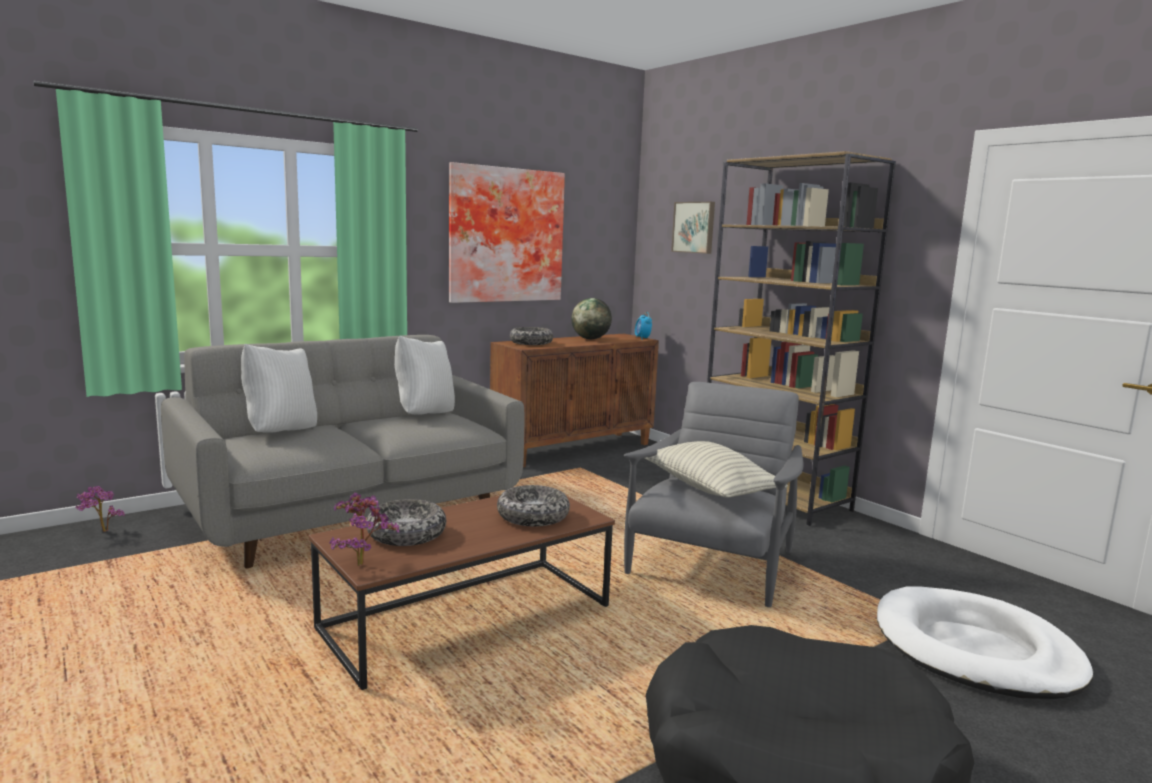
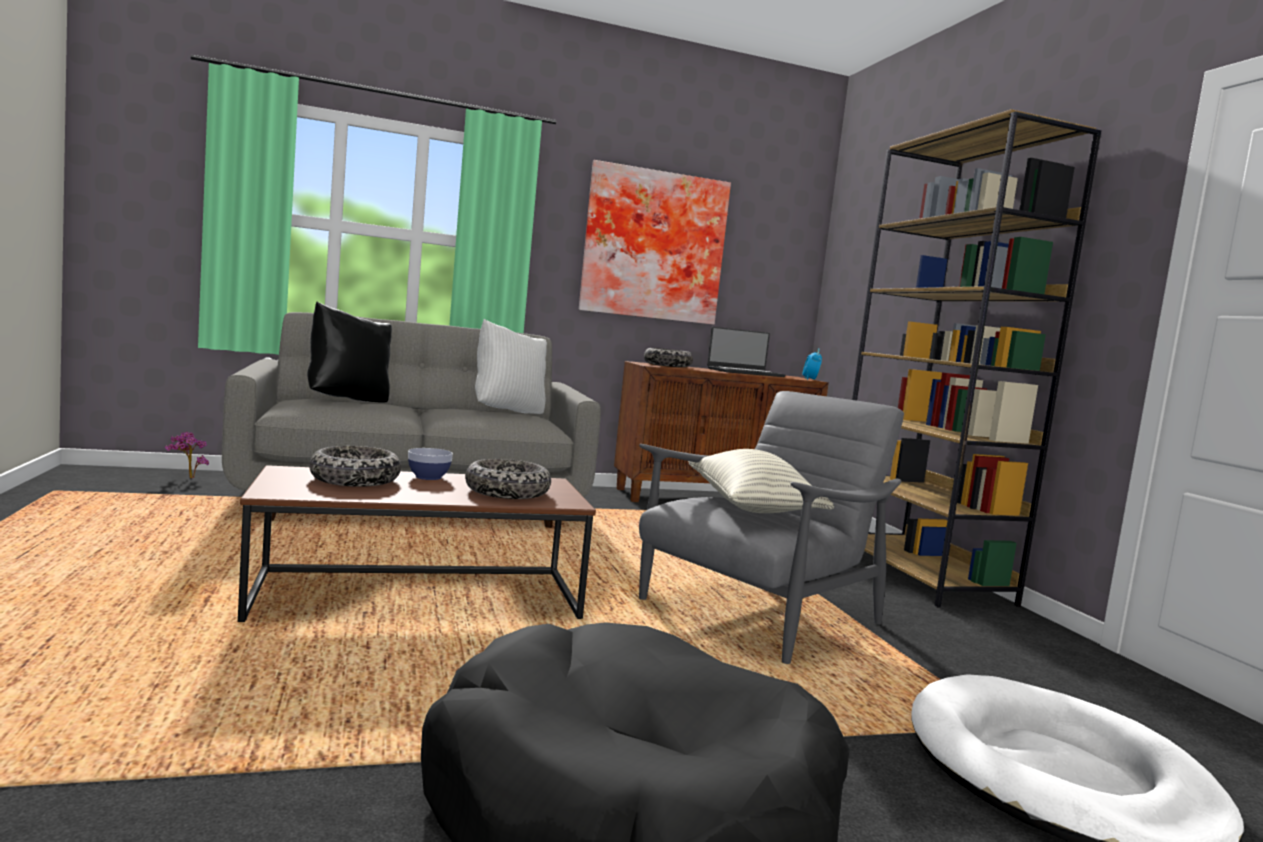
camera: 20 degrees right, 5 degrees down
(281, 432) = (348, 400): white pillow -> black pillow
(362, 563) = (274, 487): potted plant -> none
(453, 514) = (428, 477): none -> bowl
(590, 339) = (745, 372): globe -> laptop
(694, 227) = (878, 247): picture -> none

